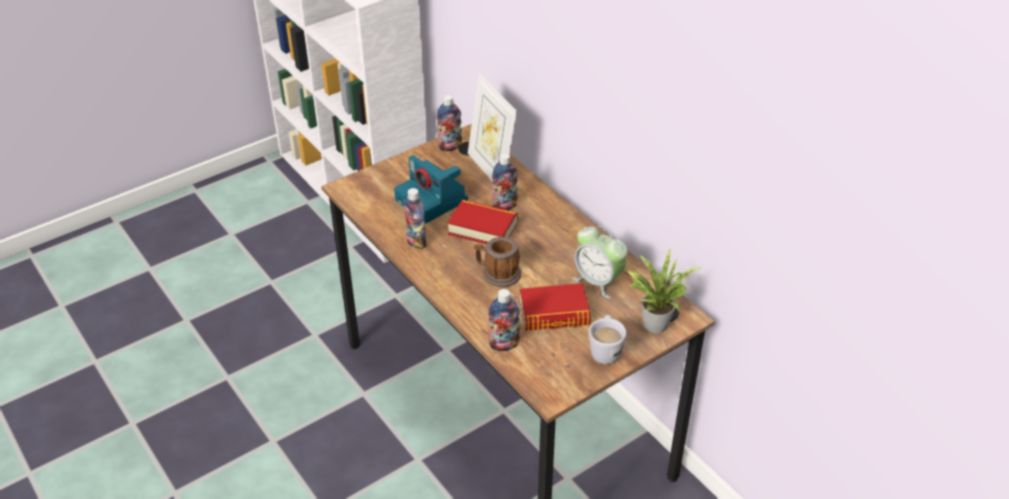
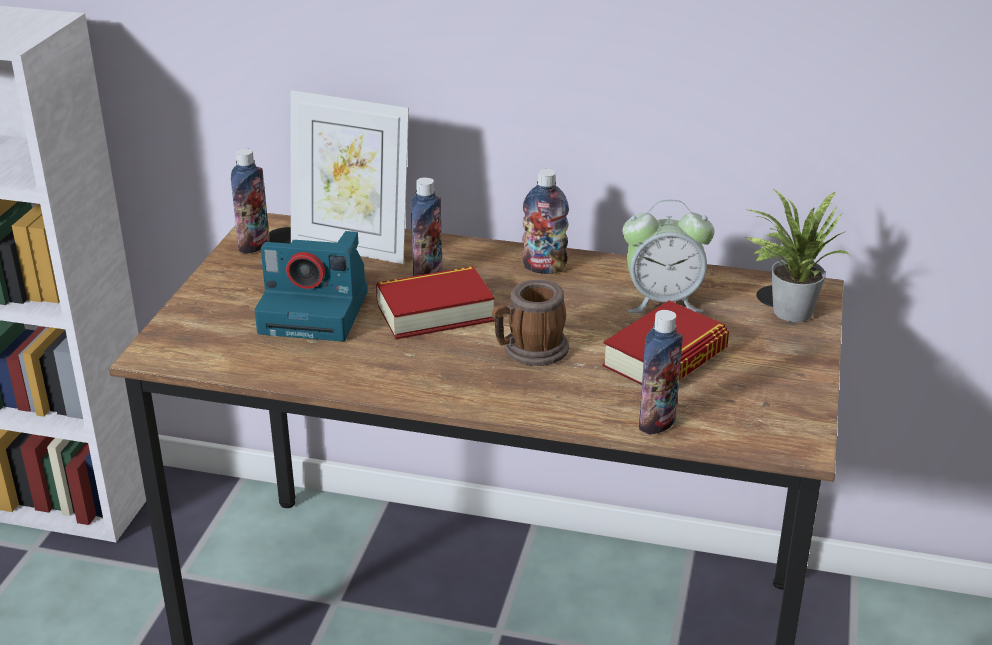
camera: 40 degrees left, 10 degrees down
(416, 242) = (362, 367): bottle -> bottle (544, 268)
(605, 350) = (782, 365): white mug -> none

